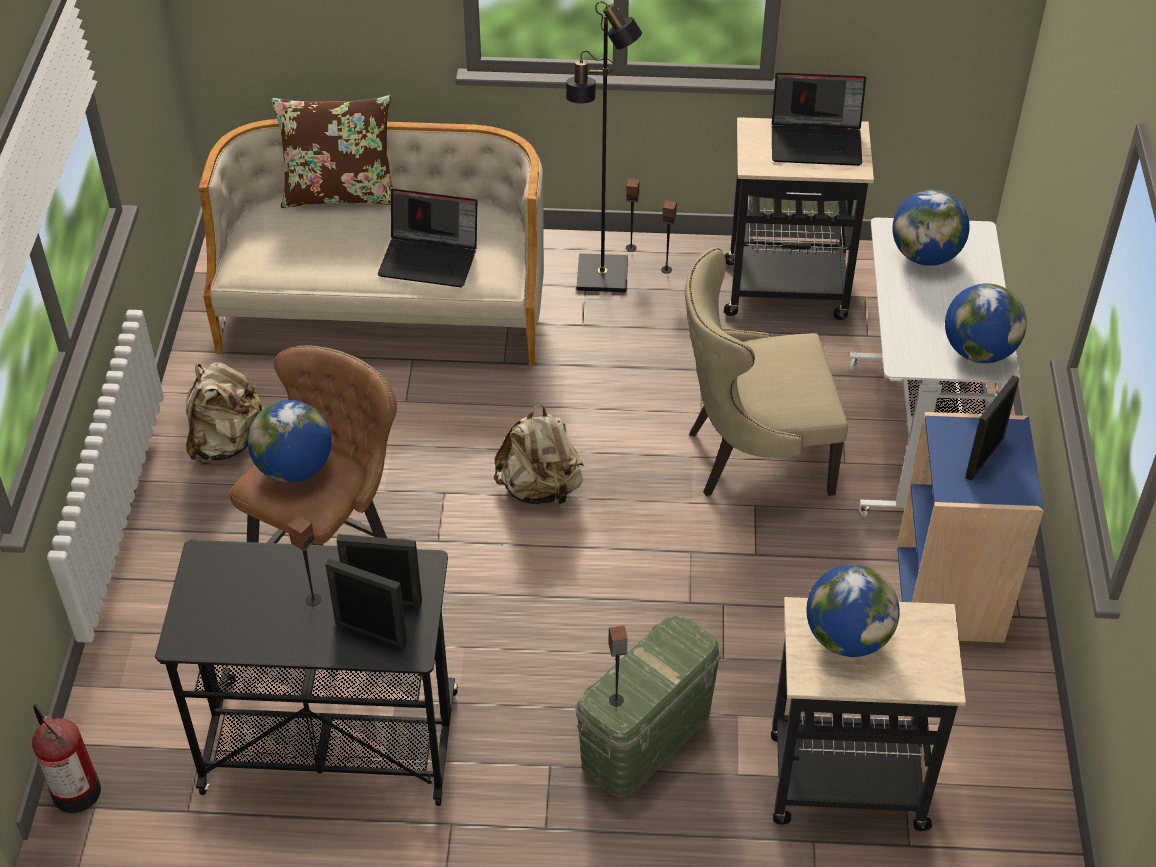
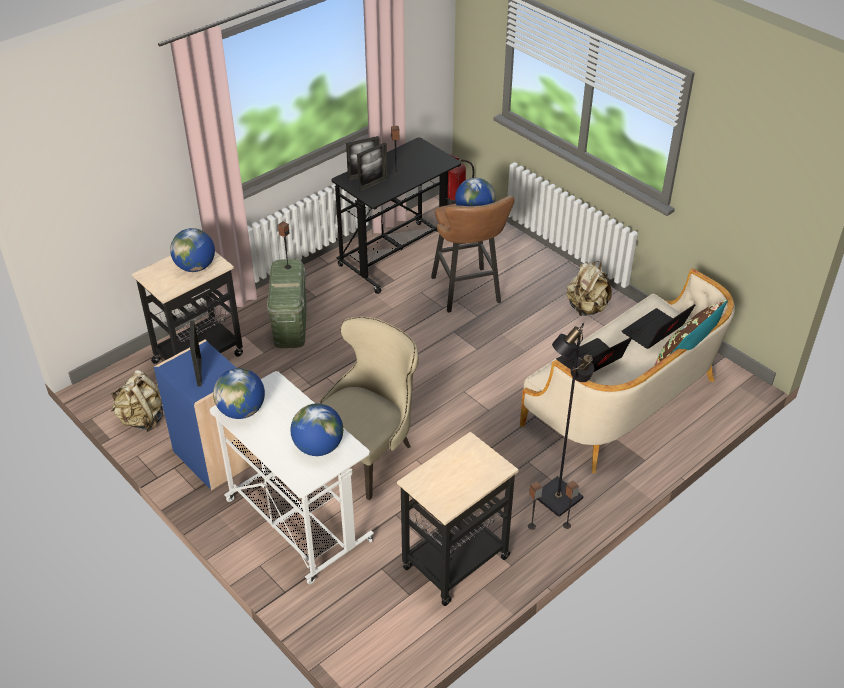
camera: 135 degrees right, 5 degrees down
(540, 488) = (441, 377): beige backpack -> beige backpack (142, 419)
(817, 141) = (455, 484): laptop -> laptop (655, 332)

